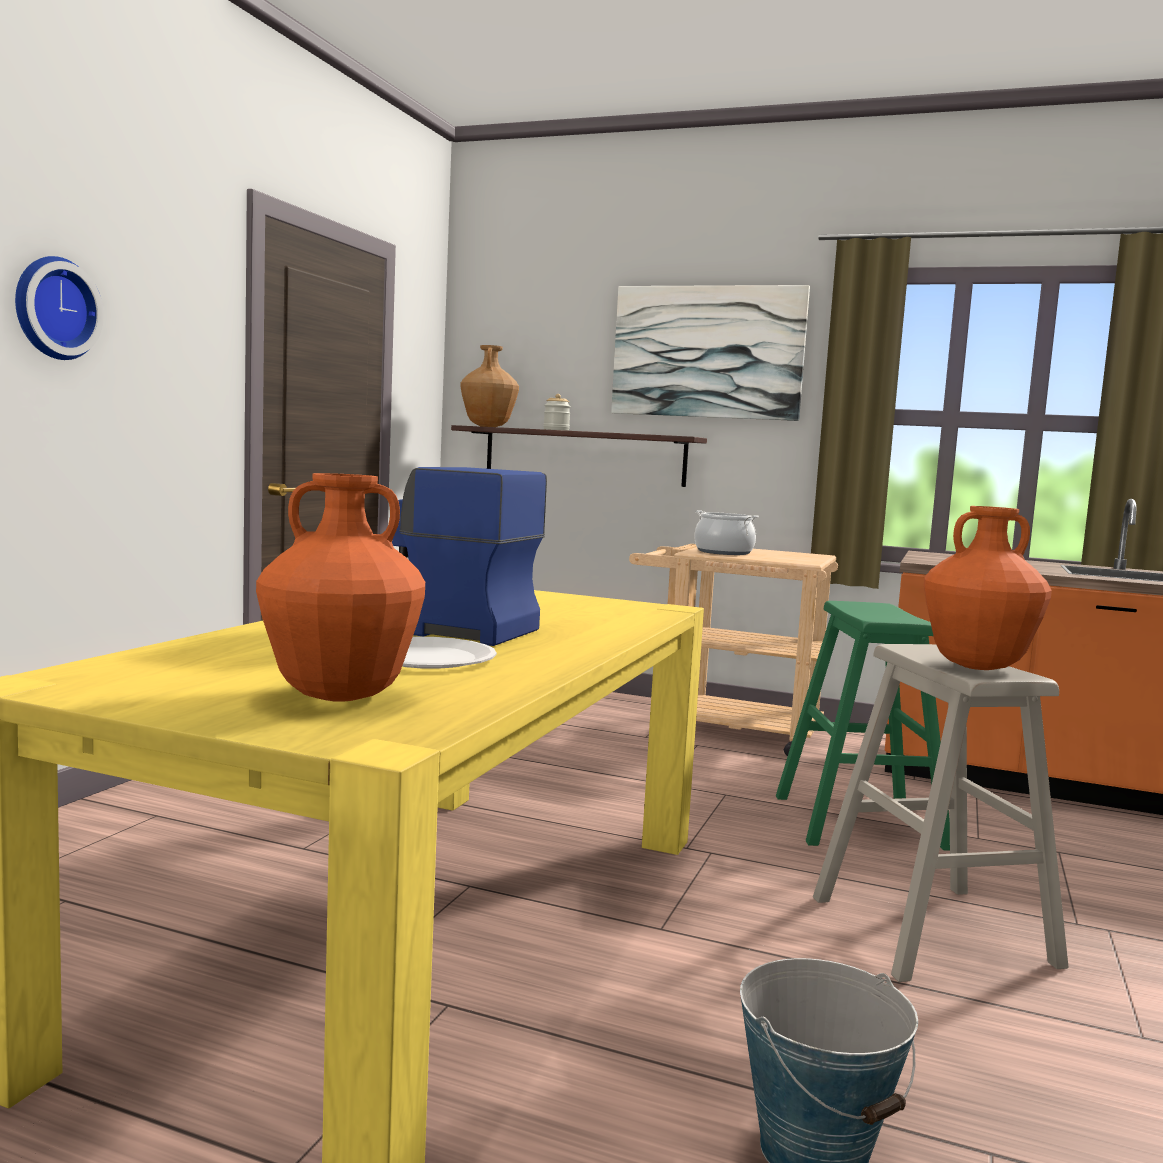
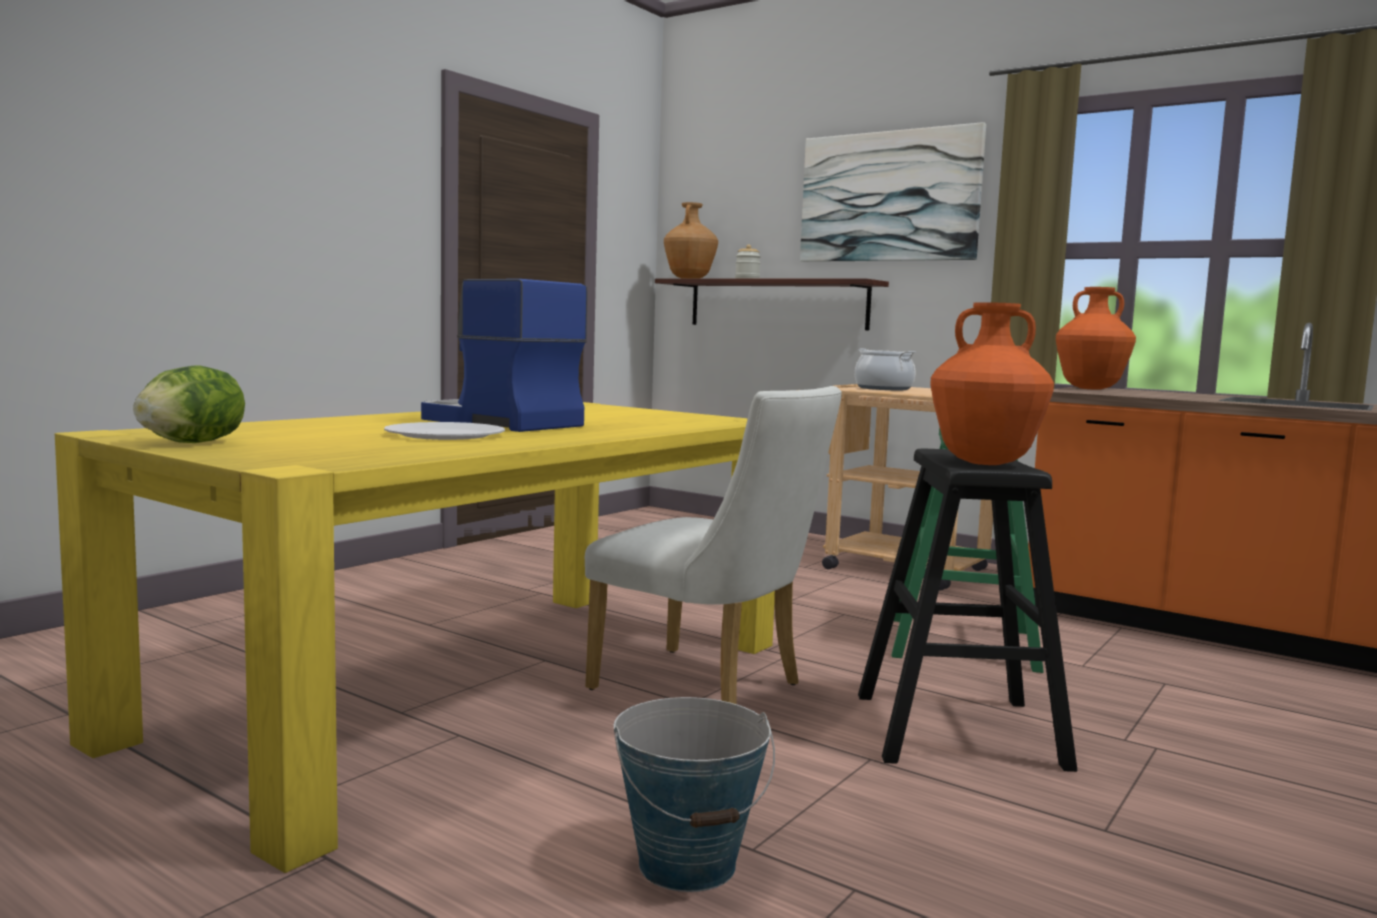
camera: 15 degrees right, 0 degrees up
(53, 308) = (255, 173): wall clock -> none
(169, 699) = (192, 443): none -> lettuce
(339, 696) = (322, 447): orange vase -> orange vase (1090, 388)
(668, 907) = (710, 689): none -> white chair
(933, 931) = (958, 730): beige stool -> black stool

